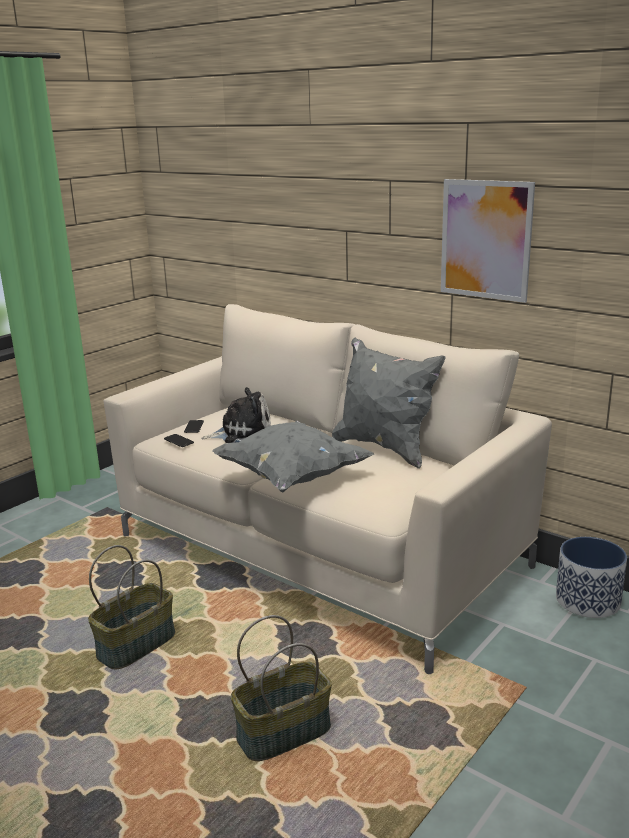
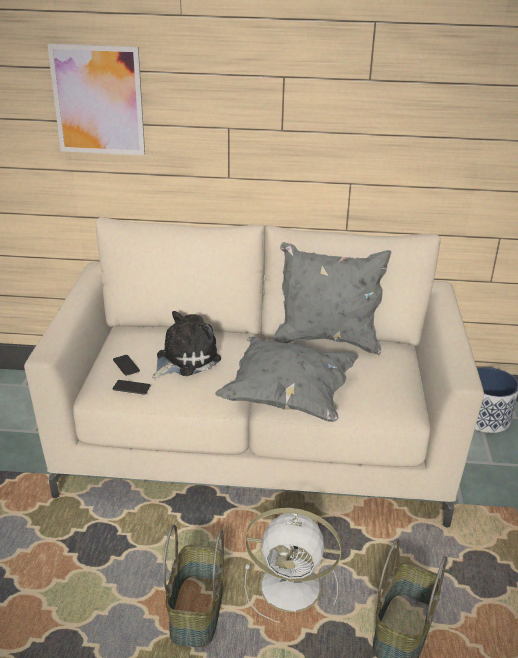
camera: 35 degrees left, 10 degrees up
(228, 661) = (293, 587): none -> white fan
(485, 240) = (391, 133): picture -> picture (98, 100)

